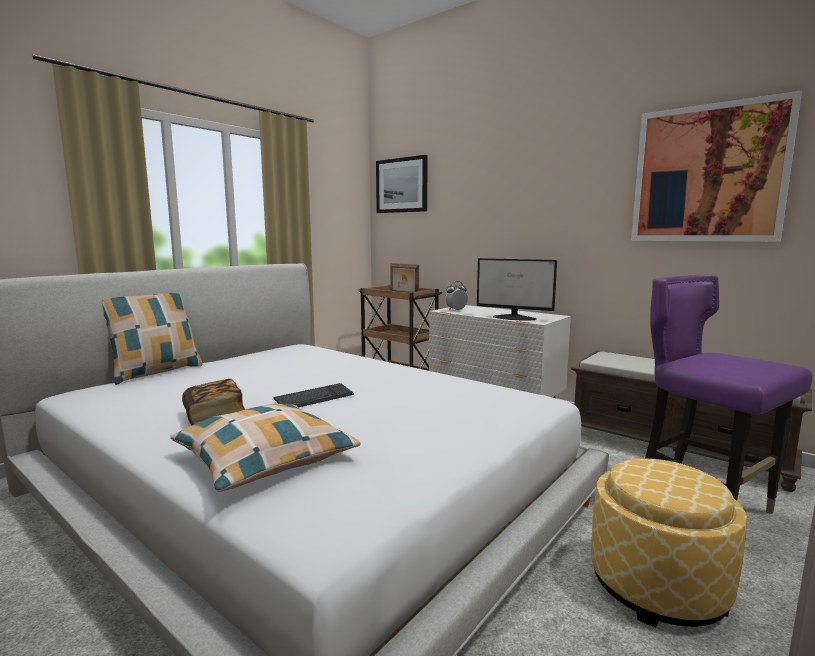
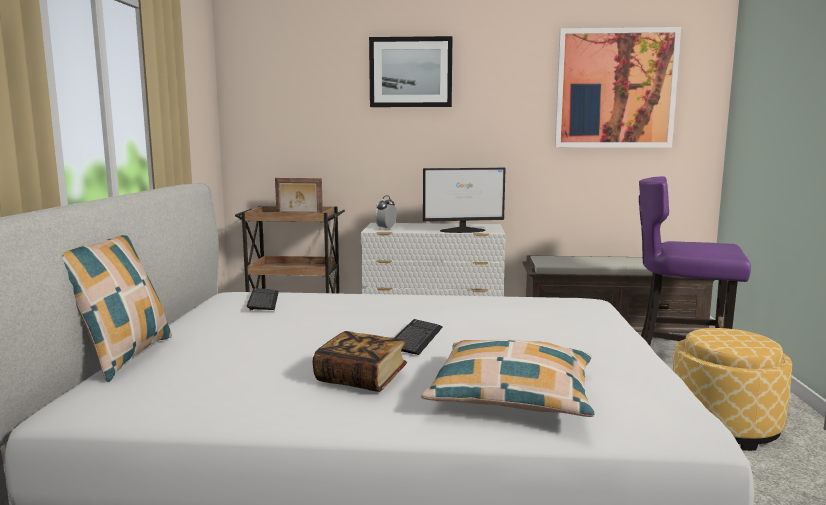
camera: 35 degrees left, 0 degrees up
(299, 353) = (263, 300): none -> keyboard
(401, 185) = (272, 78): picture -> picture (410, 72)

